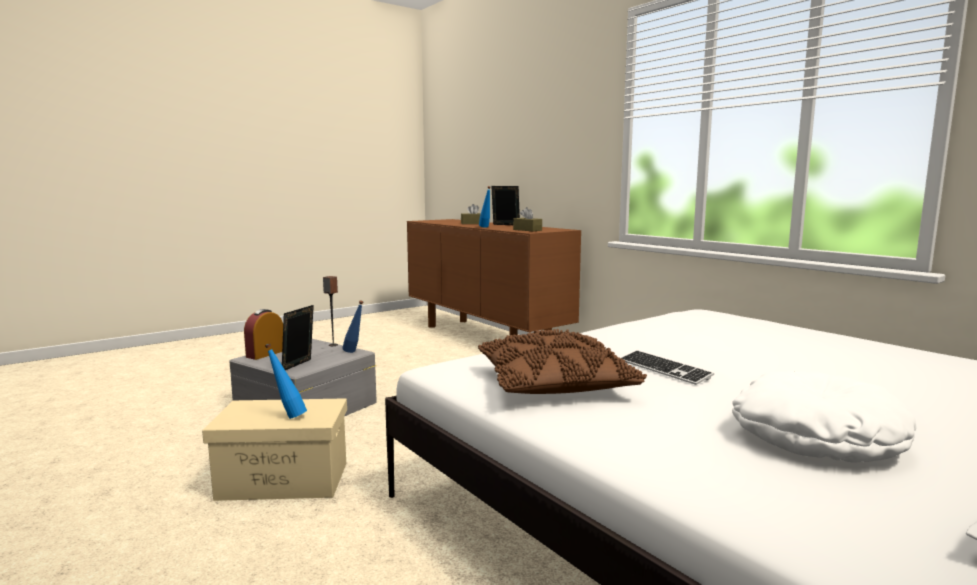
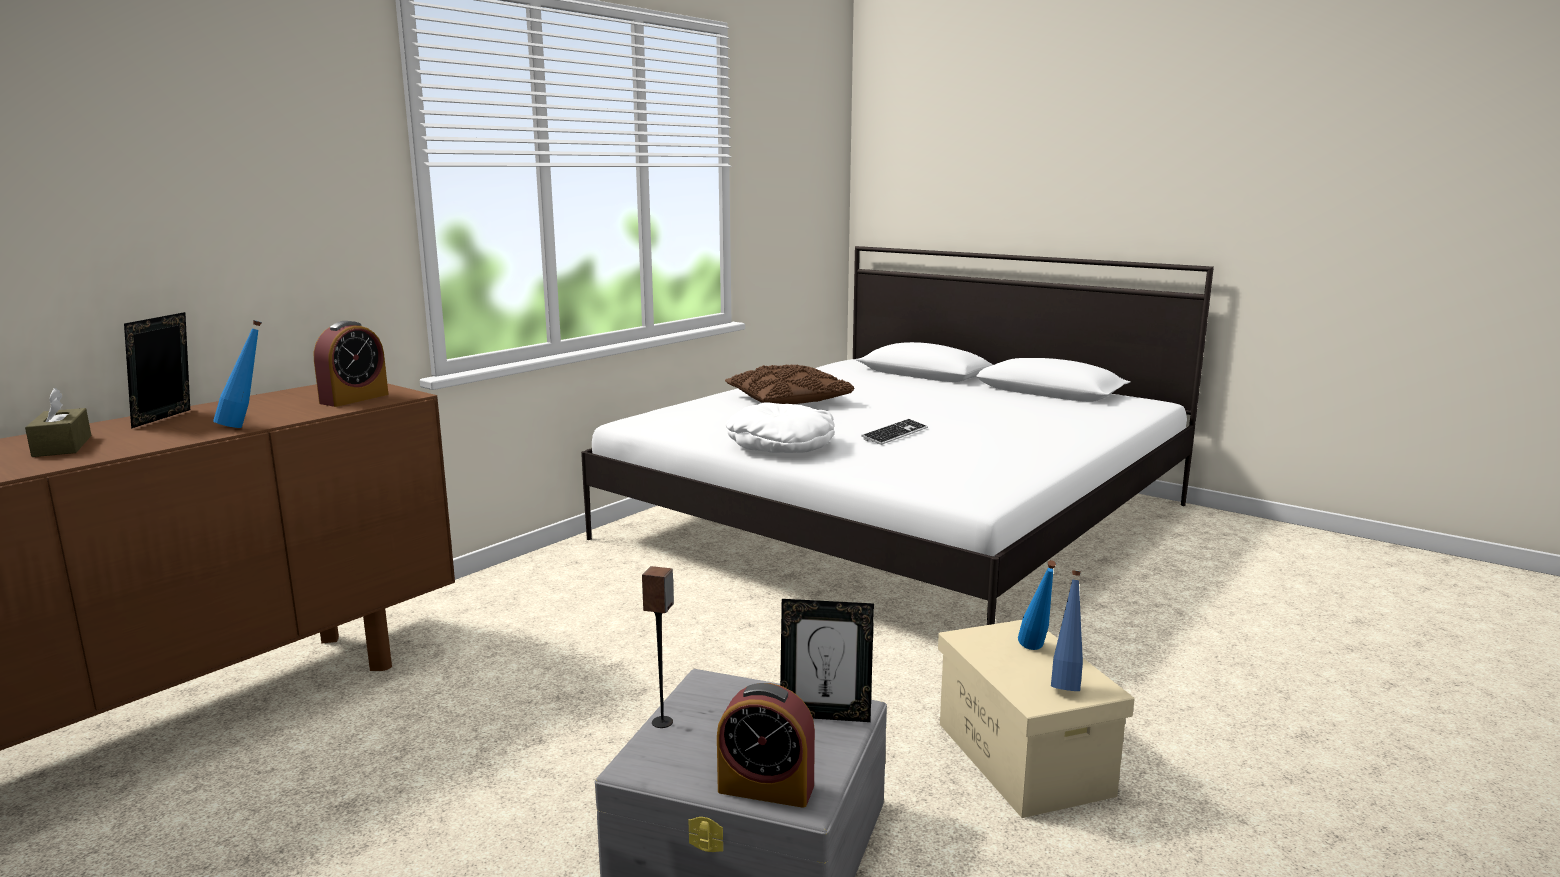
camera: 105 degrees left, 5 degrees up
(354, 352) = (711, 683): blue bottle -> blue bottle (1066, 684)
(527, 230) = (354, 399): brown tissue box -> alarm clock
(554, 384) = (974, 460): brown pillow -> brown pillow (788, 401)
(819, 439) = (999, 412): white pillow -> white pillow (783, 445)

